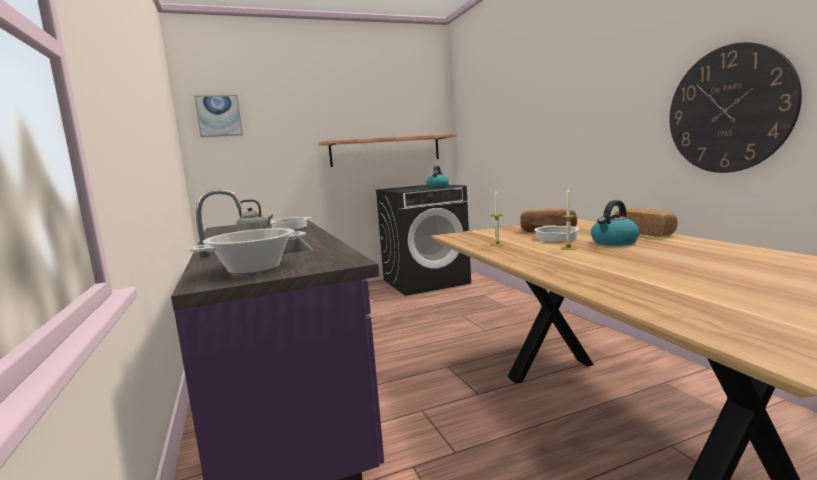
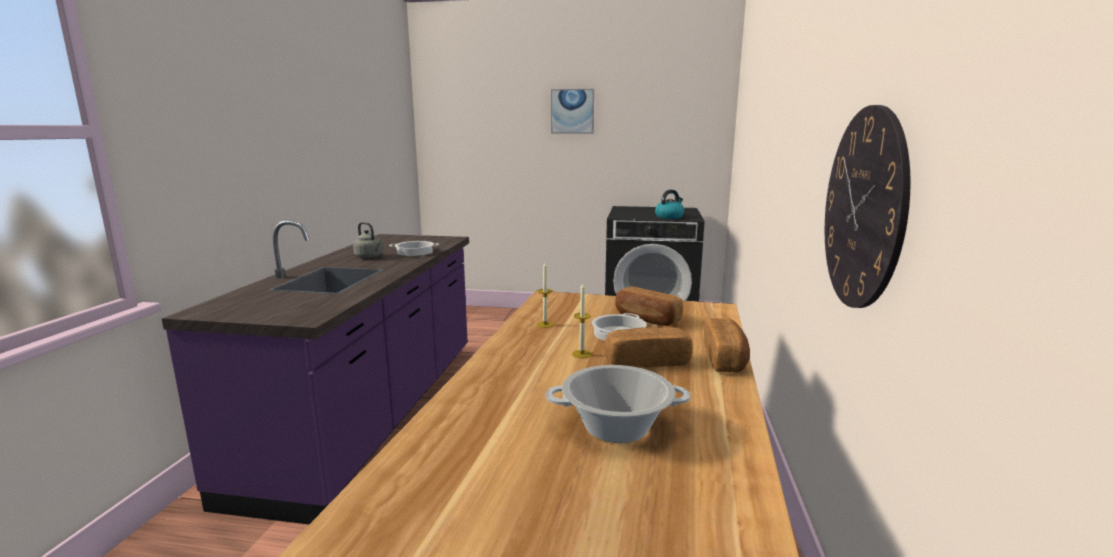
camera: 30 degrees right, 5 degrees up
(219, 116) = (452, 110): picture -> picture (572, 111)
(254, 268) = (256, 304): cooking pot -> cooking pot (616, 428)
(386, 151) = (633, 159): shelf -> none
(614, 242) = (646, 362): kettle -> bread

